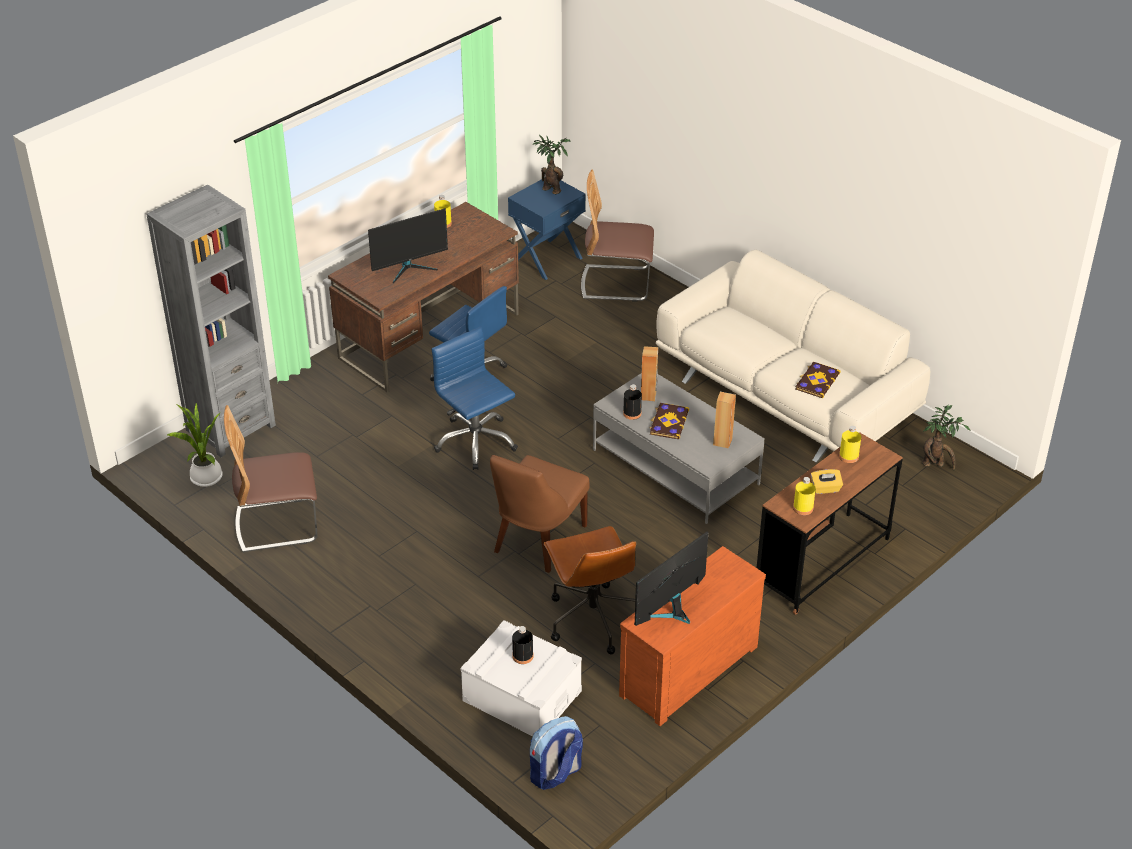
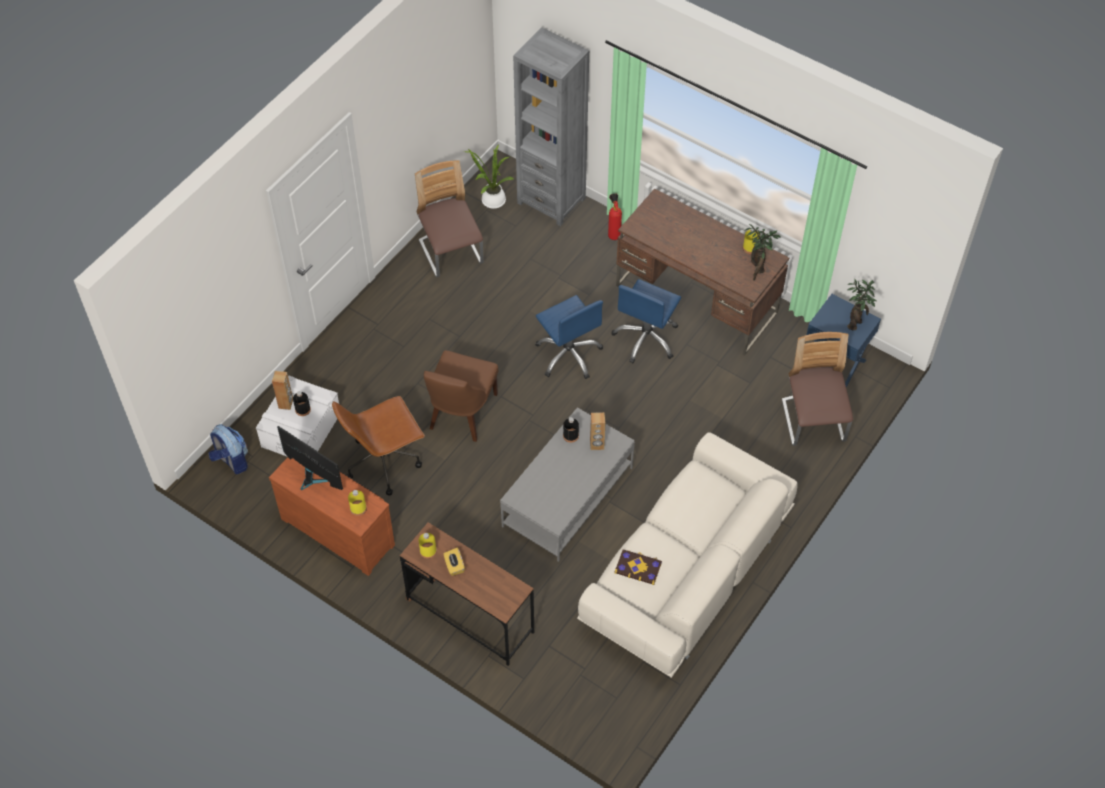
camera: 80 degrees right, 15 degrees up
(307, 384) = (613, 234): none -> fire extinguisher
(410, 268) = (678, 238): monitor -> none
(475, 442) = (569, 354): blue office chair -> blue office chair turned 105 degrees clockwise
(537, 541) = (461, 414): brown chair -> brown chair turned 90 degrees counterclockwise
(668, 422) = (564, 463): book -> none
(722, 442) = (547, 505): brown speaker -> brown speaker (286, 403)
(848, 456) = (499, 581): yellow bottle -> yellow bottle (358, 508)
(936, 464) = (614, 702): potted plant -> potted plant (757, 269)

